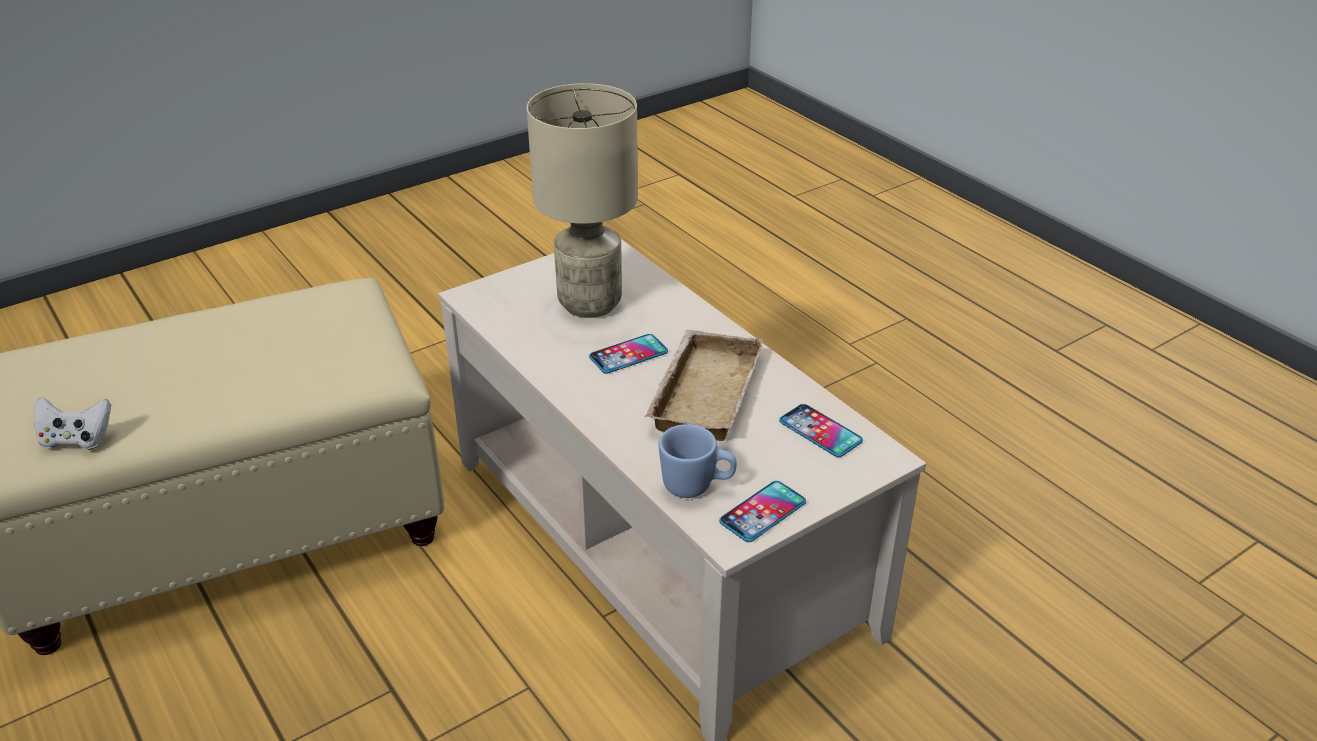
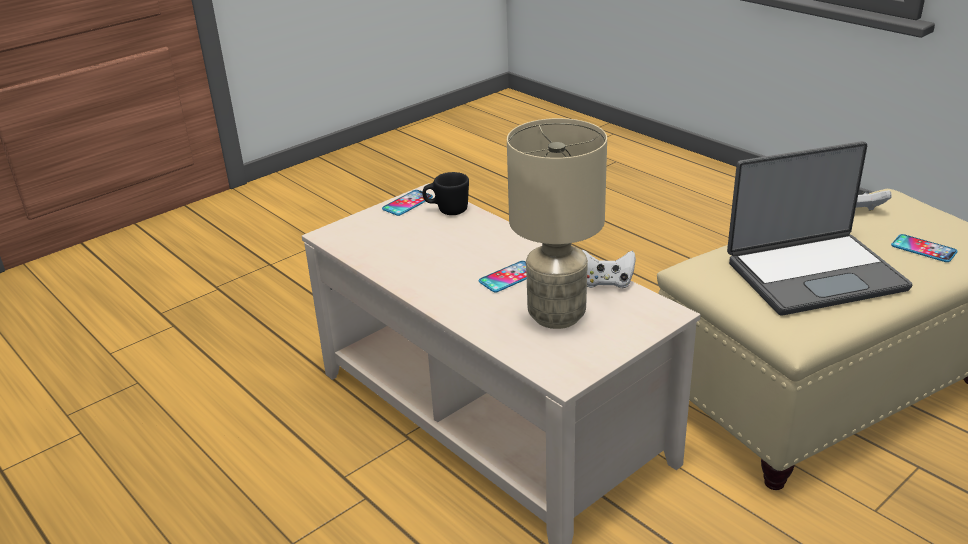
camera: 175 degrees right, 5 degrees down
(258, 349) = (813, 274): none -> laptop
(516, 336) = (606, 283): none -> white game controller
(696, 486) = (447, 210): blue mug -> black mug
(702, 391) = (448, 259): beige tray -> none
(820, 431) = (366, 243): phone -> phone (923, 249)

